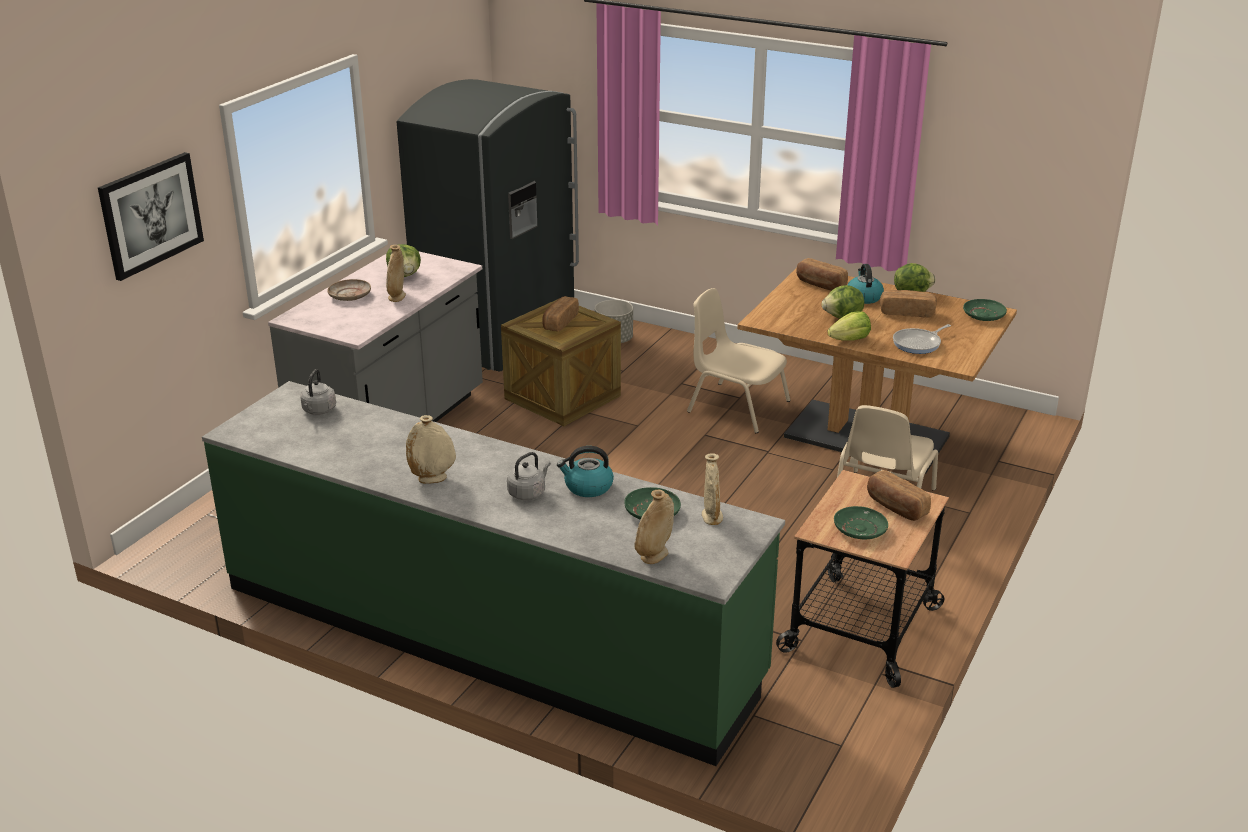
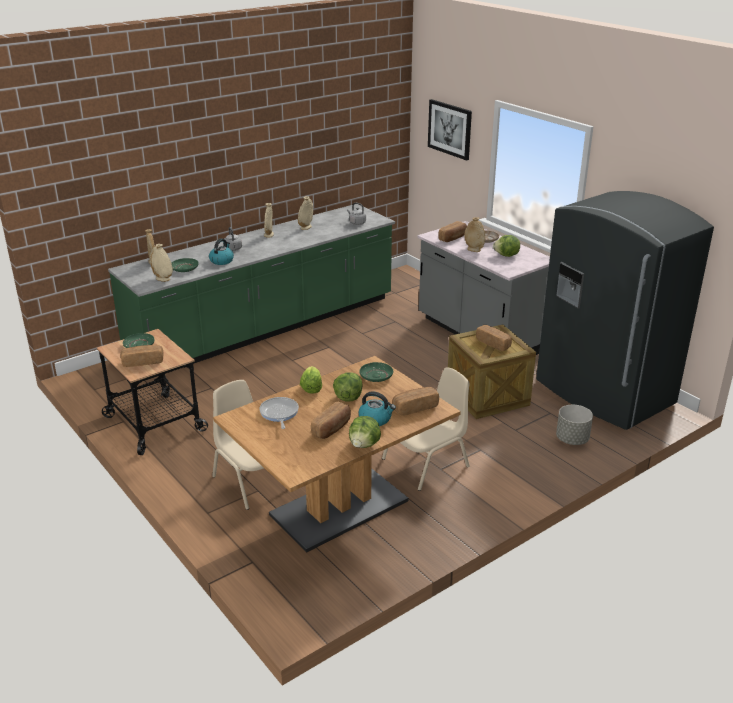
camera: 115 degrees right, 0 degrees up
(356, 317) = (453, 238): none -> bread
(371, 452) = (306, 227): none -> beige vase
(984, 315) = (294, 464): green plate -> green plate (376, 376)

